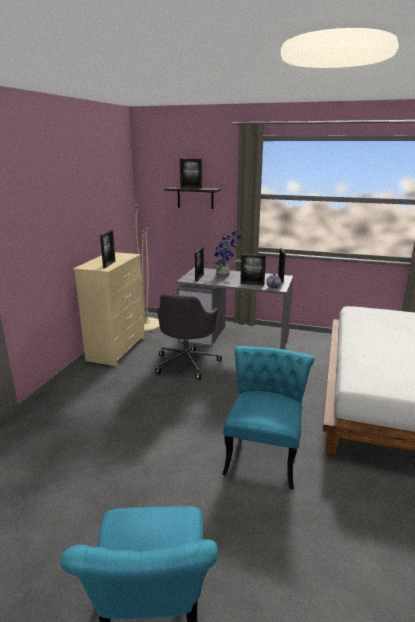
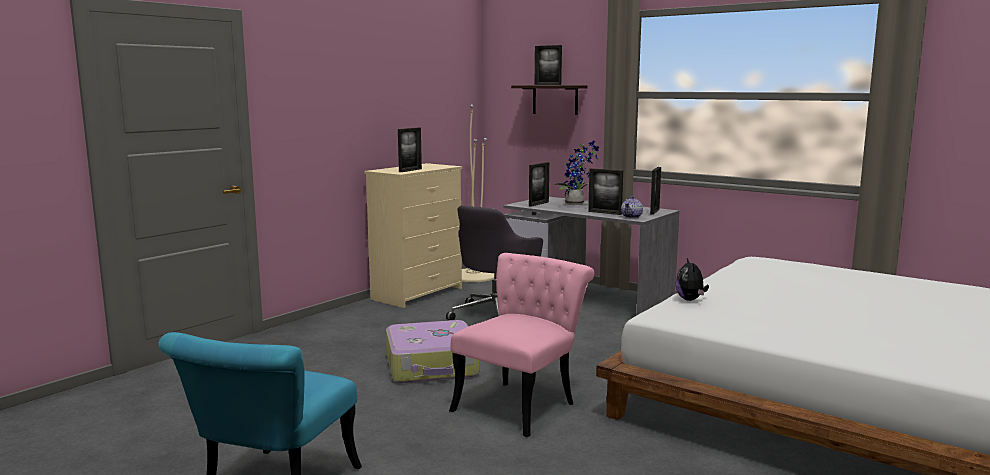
camera: 20 degrees right, 10 degrees down
(177, 425) = (432, 365): none -> suitcase
(264, 453) = (521, 403): turquoise chair -> pink chair
(362, 362) = (690, 300): none -> plush toy

